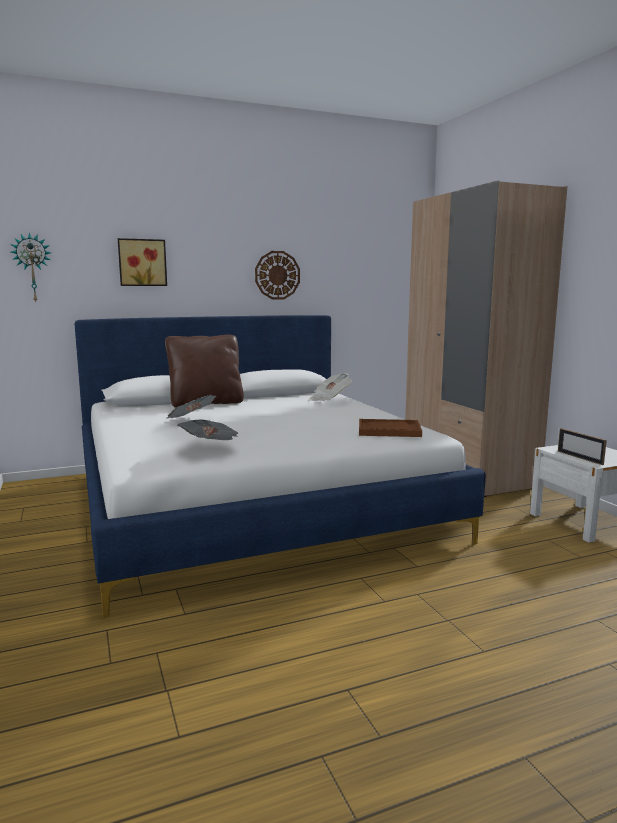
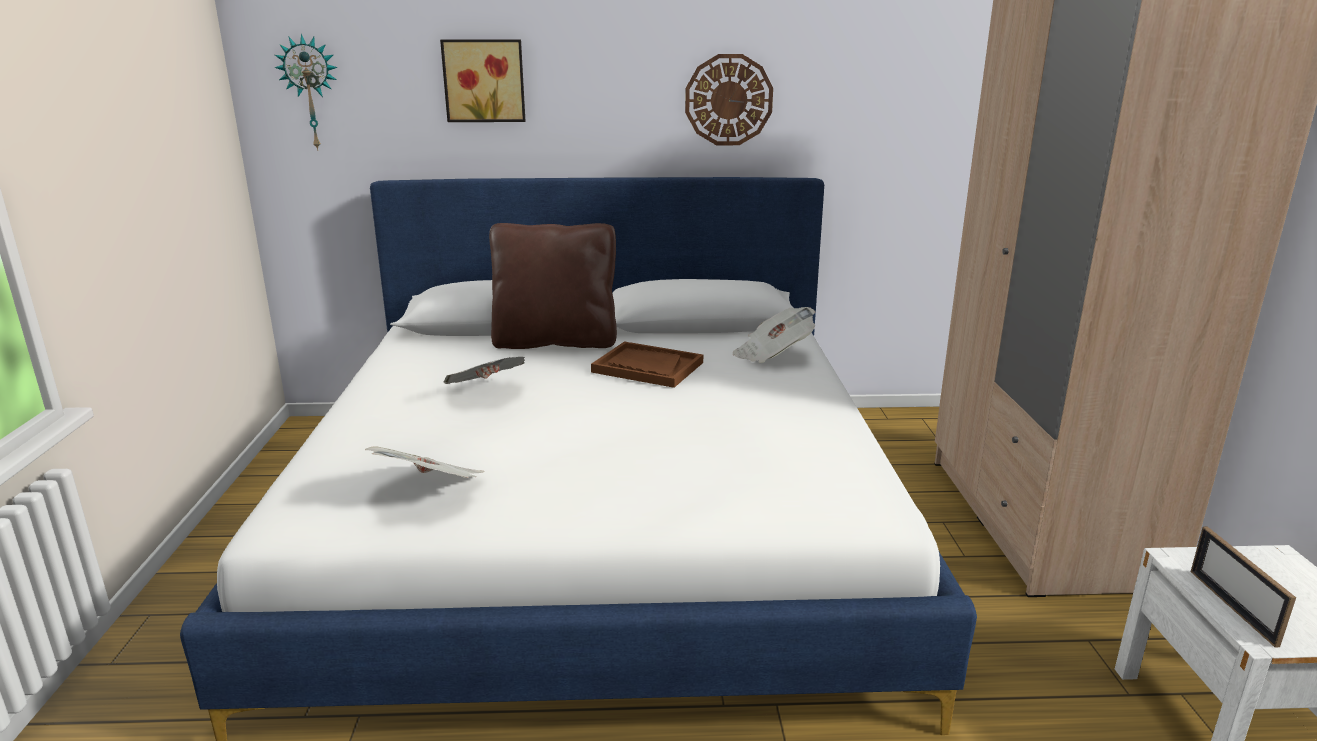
camera: 20 degrees right, 10 degrees up
(389, 430) = (800, 481): brown tray -> brown tray (647, 367)

